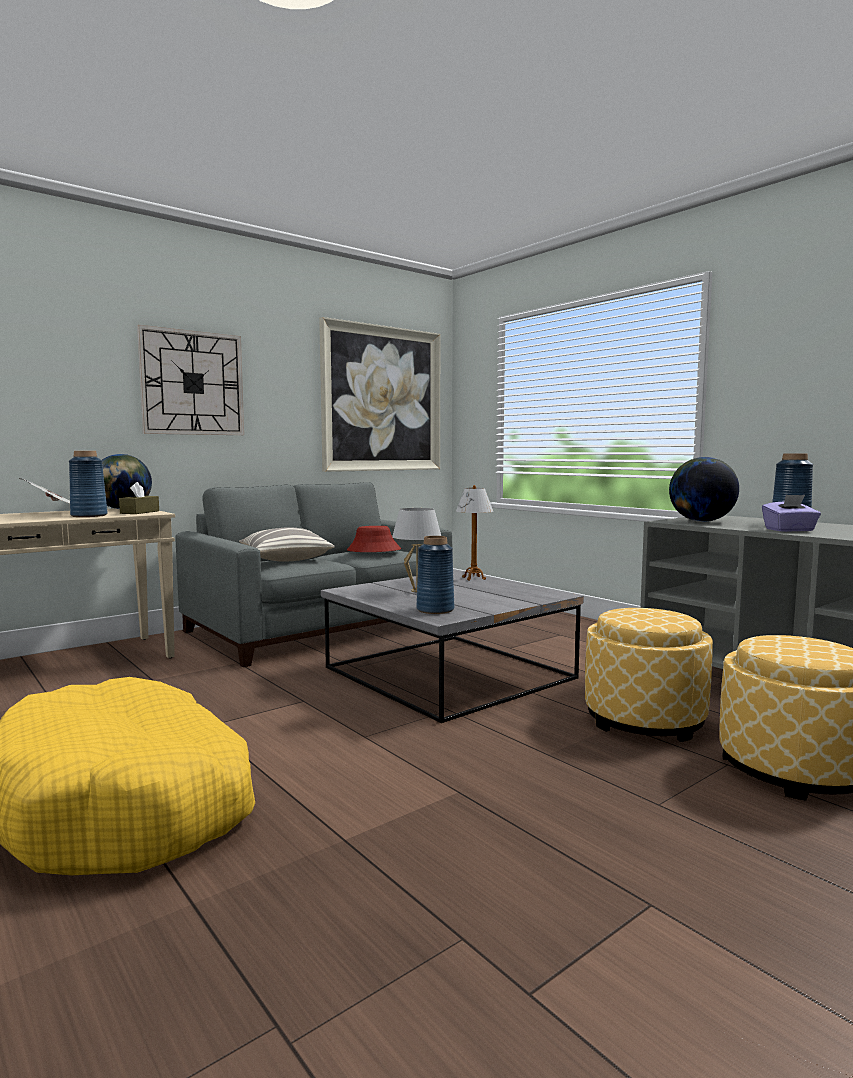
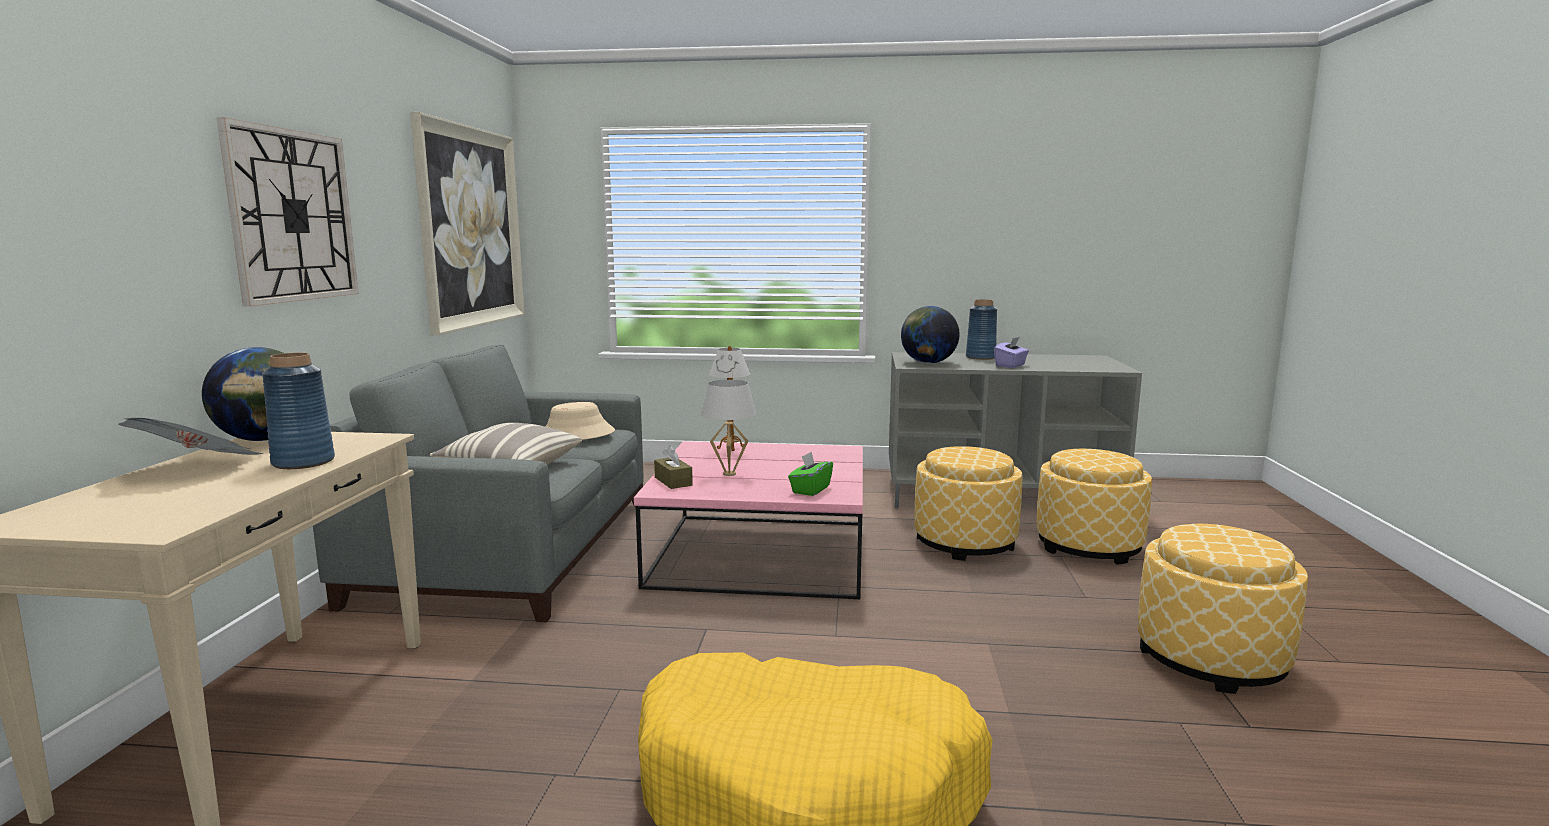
camera: 45 degrees left, 5 degrees up
(140, 512) = (344, 441): brown tissue box -> brown tissue box (673, 481)
(373, 550) = (576, 435): red hat -> beige hat
(435, 610) = (810, 489): blue vase -> green tissue box
(449, 672) = (759, 552): grey coffee table -> pink coffee table
(663, 920) = (1211, 658): none -> ottoman

